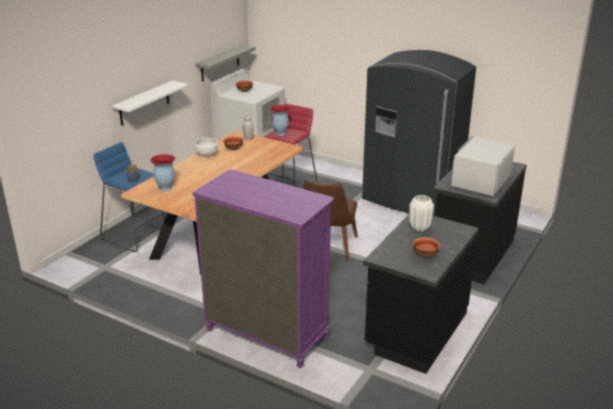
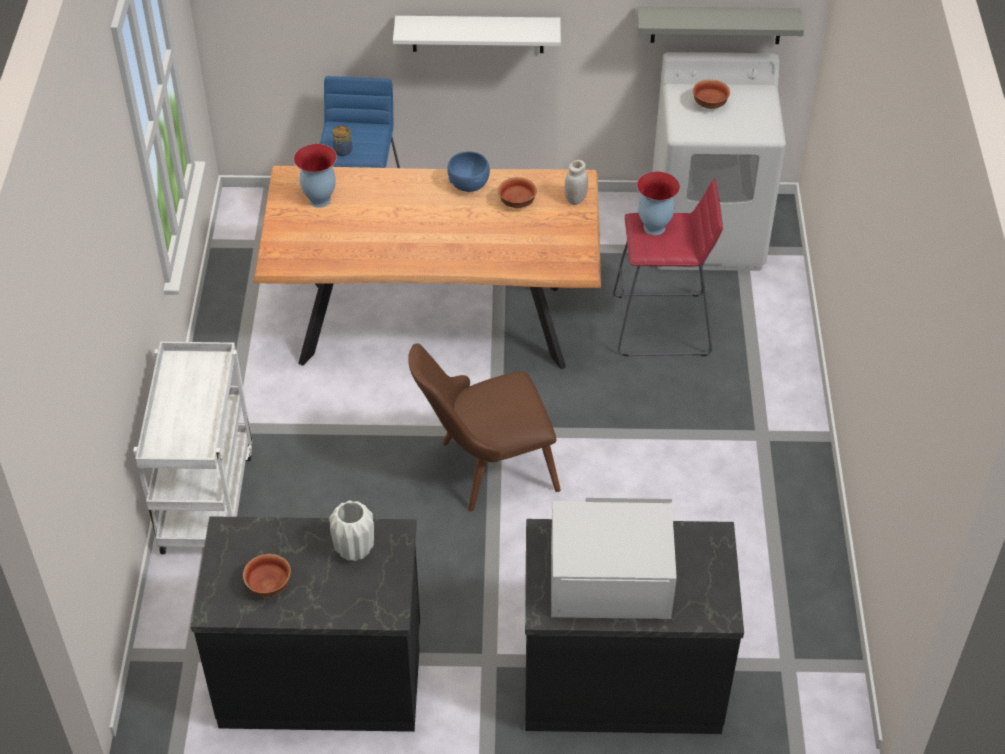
camera: 60 degrees right, 20 degrees up
(206, 154) = (469, 184): white bowl -> blue bowl
(266, 335) = (206, 499): purple dresser -> white cart
(411, 199) = (763, 516): grey fridge -> none

